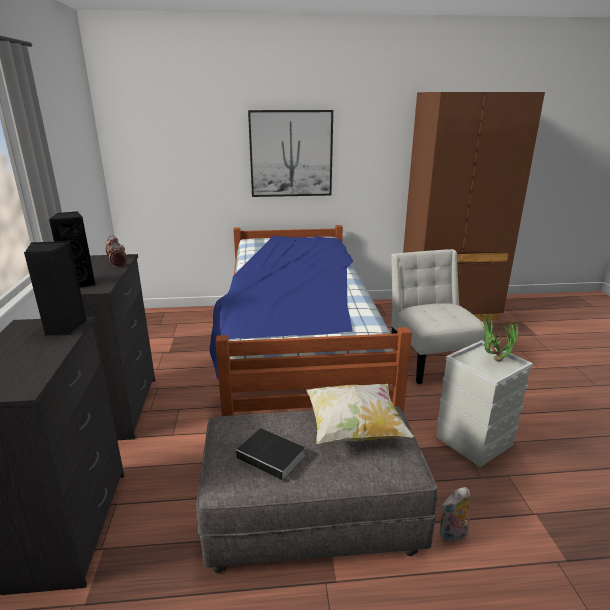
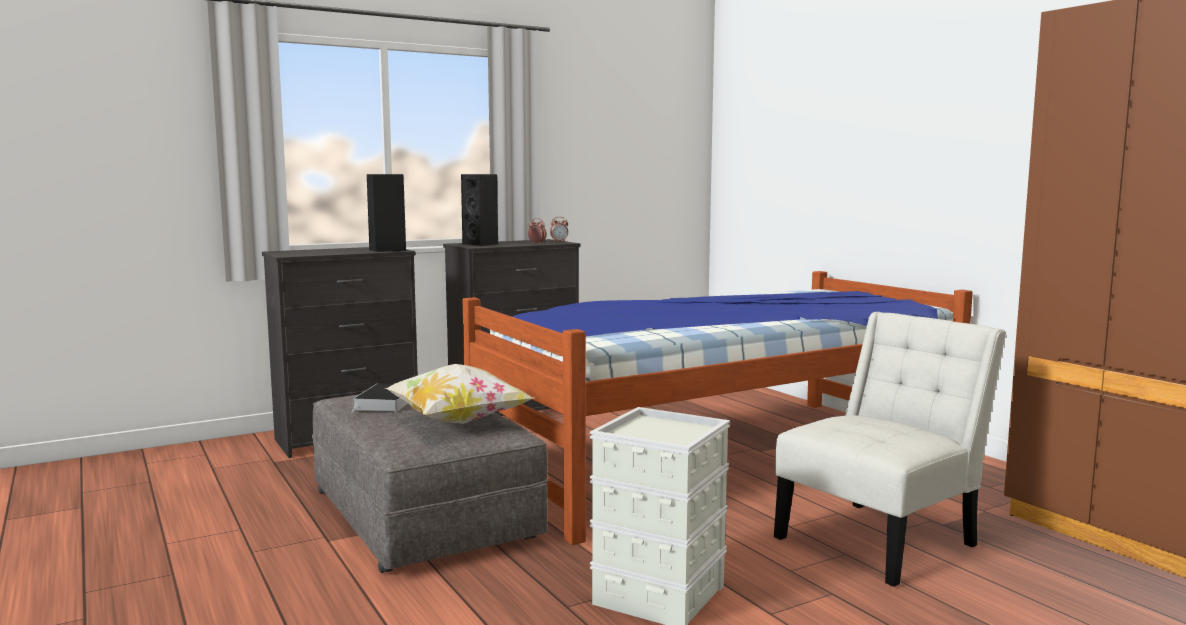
camera: 65 degrees right, 15 degrees down
(291, 154) = (905, 157): picture -> none
(453, 535) = (429, 595): plush toy -> none
(492, 361) = (670, 433): potted plant -> none

